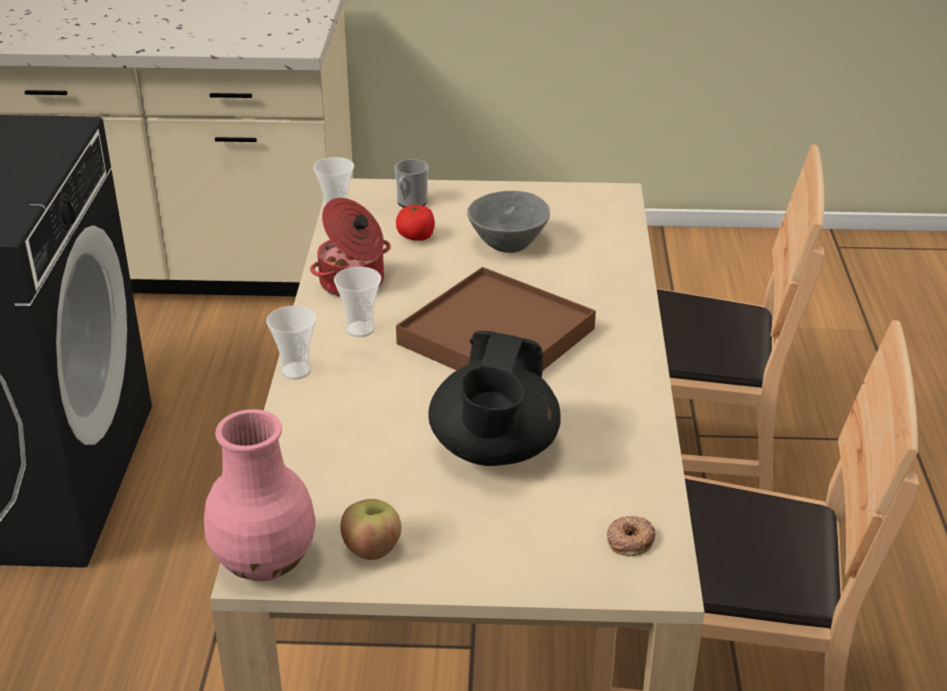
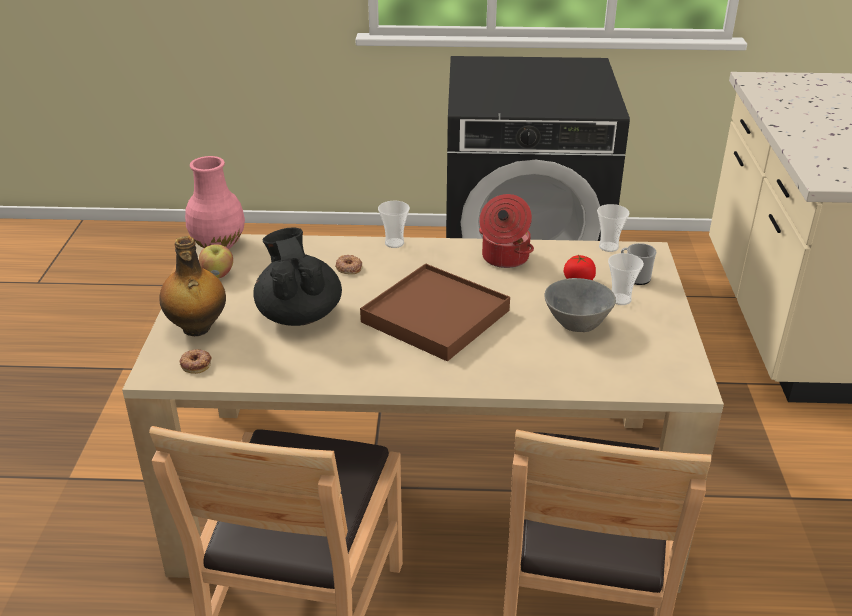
camera: 90 degrees right, 0 degrees up
(360, 329) = (443, 263): cup -> cup (620, 299)
(365, 411) = (348, 268): none -> donut
(494, 451) = (299, 314): black teapot -> black teapot turned 60 degrees clockwise
(536, 552) = (197, 328): none -> bottle

